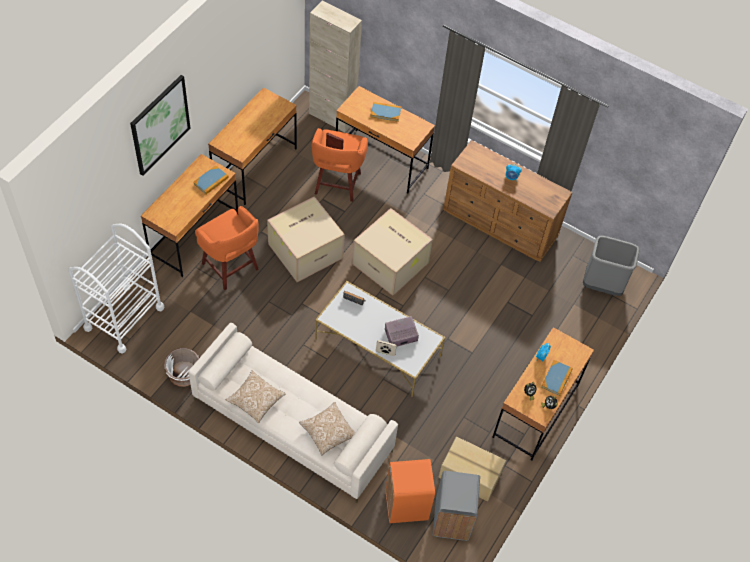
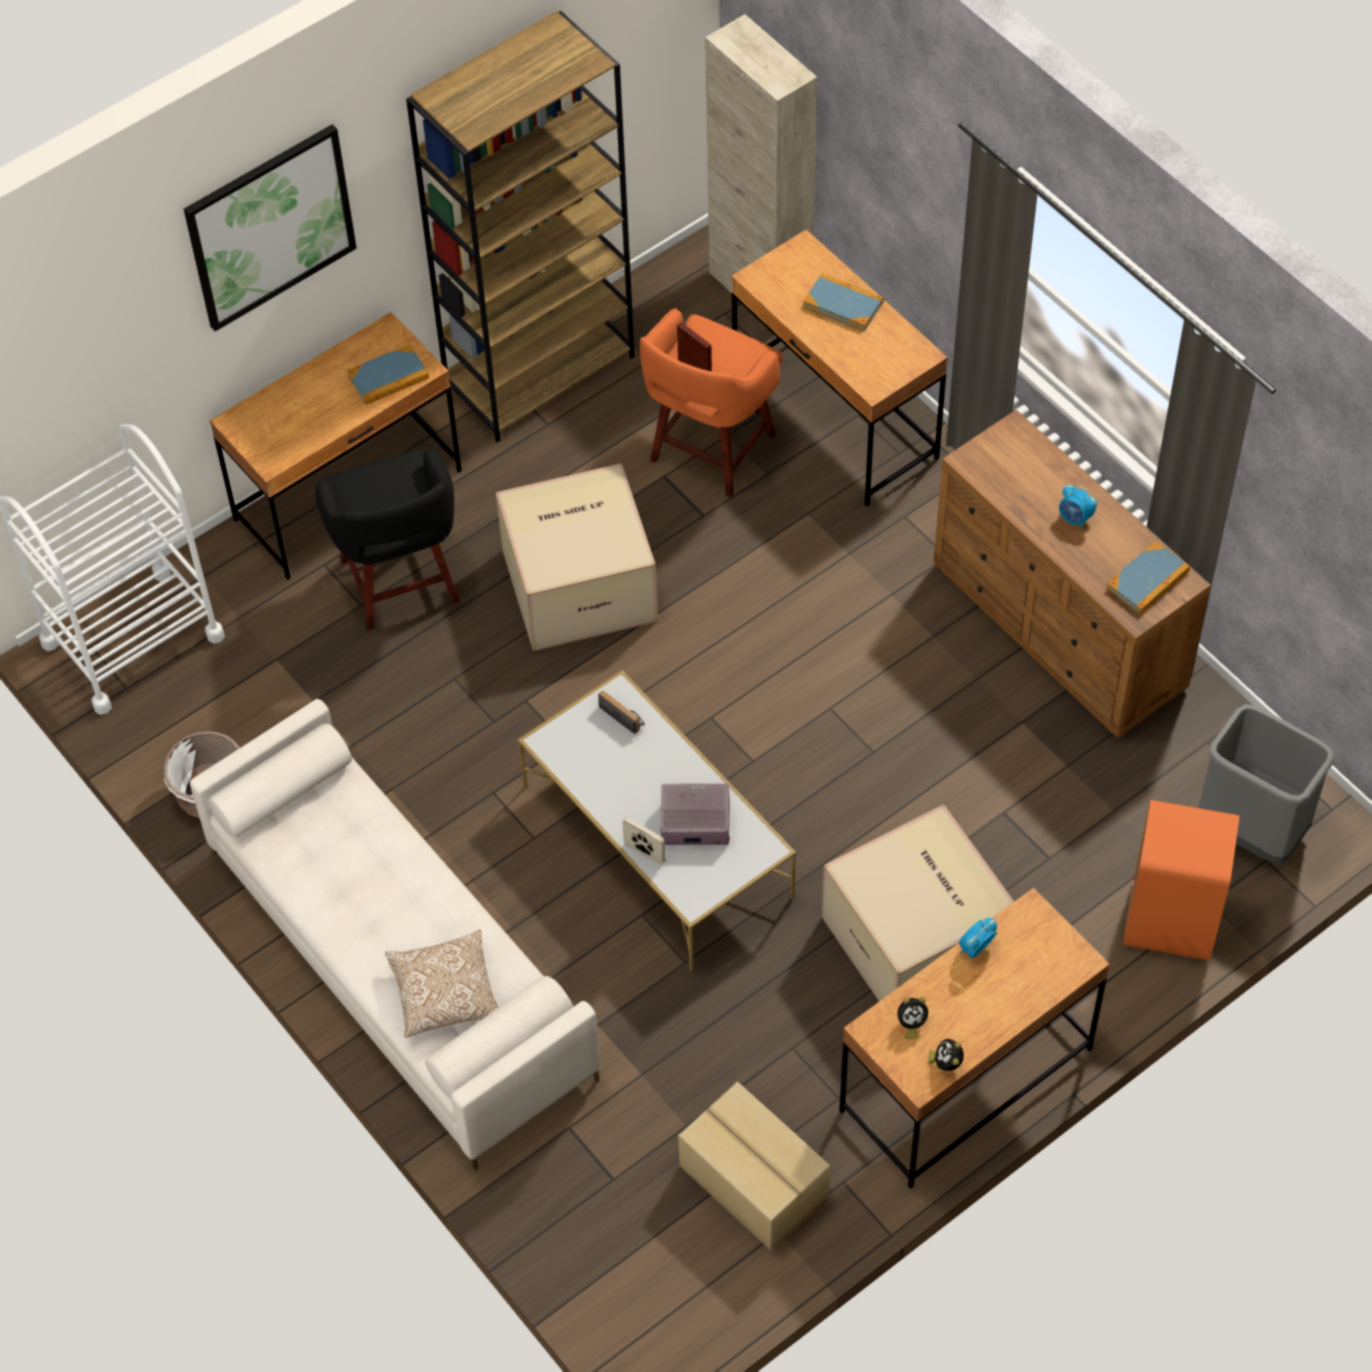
camera: 25 degrees right, 0 degrees up
(231, 268) = (401, 585): orange stool -> black stool
(255, 167) = (540, 371): brown desk -> brown bookcase
(255, 400) = (316, 883): pillow -> none
(391, 263) = (764, 659): cardboard box -> cardboard box (919, 940)
(407, 506) = (583, 1209): orange trash can -> orange trash can (1171, 922)
(451, 520) = (670, 1268): grey trash can -> none
(556, 378) = (990, 1006): book -> book (1147, 580)

